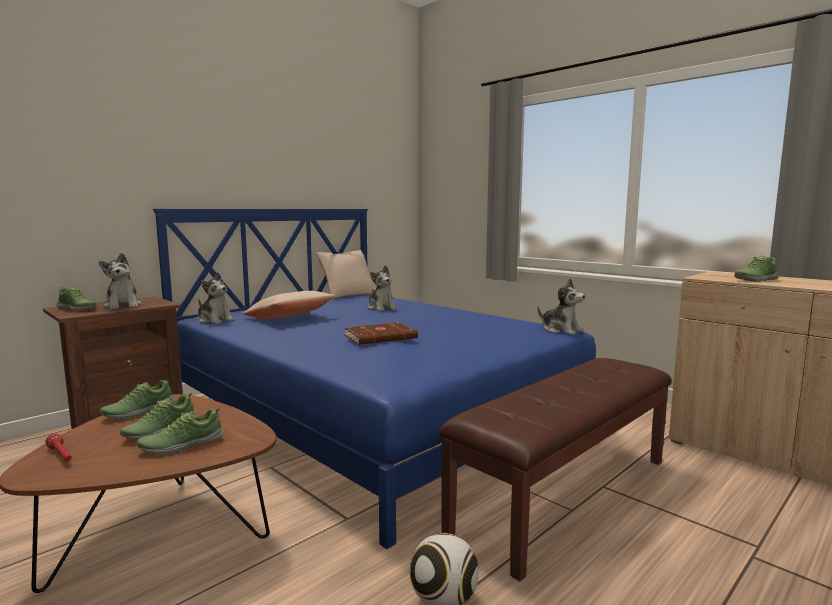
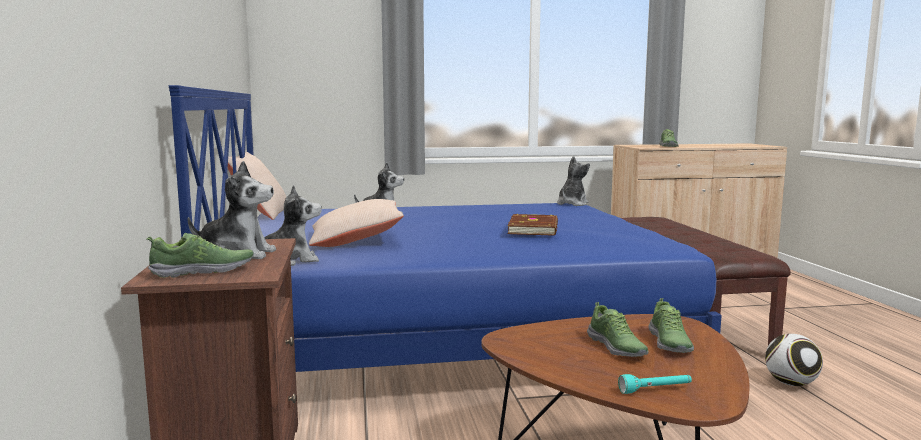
camera: 55 degrees left, 0 degrees up
(61, 455) = (655, 390): red flashlight -> turquoise flashlight
(138, 412) = (537, 352): shoe -> none
(561, 330) = (572, 204): plush toy -> plush toy turned 45 degrees counterclockwise

